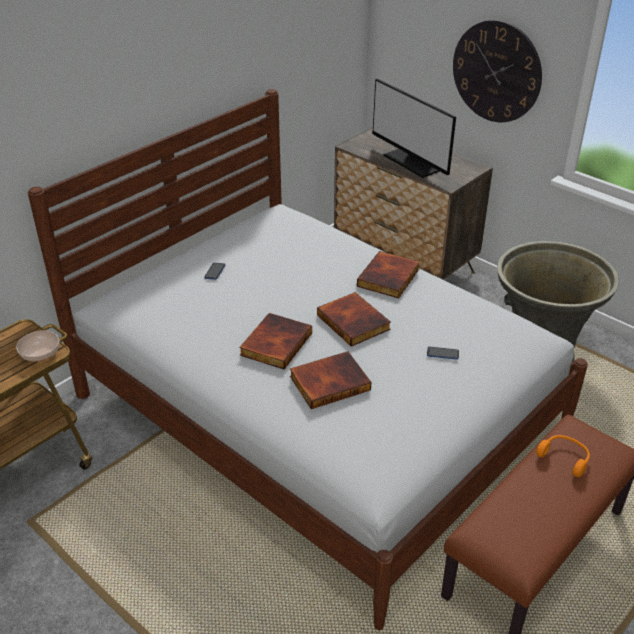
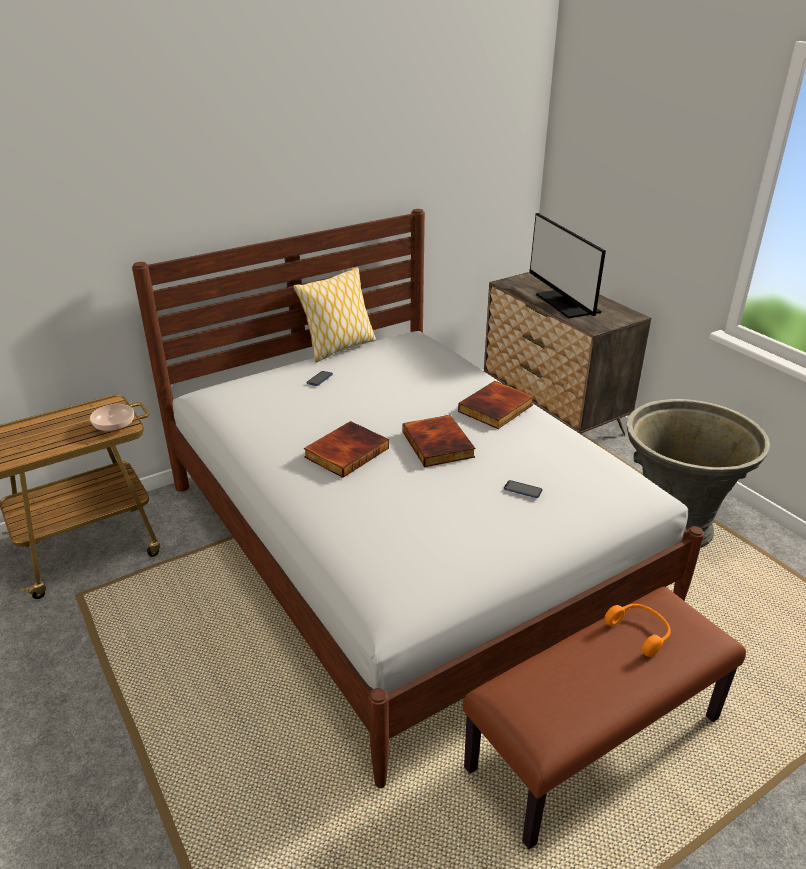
camera: 15 degrees right, 5 degrees down
(216, 235) = (339, 348): none -> pillow
(329, 382) = (384, 497): book -> none
(496, 72) = (662, 210): wall clock -> none

